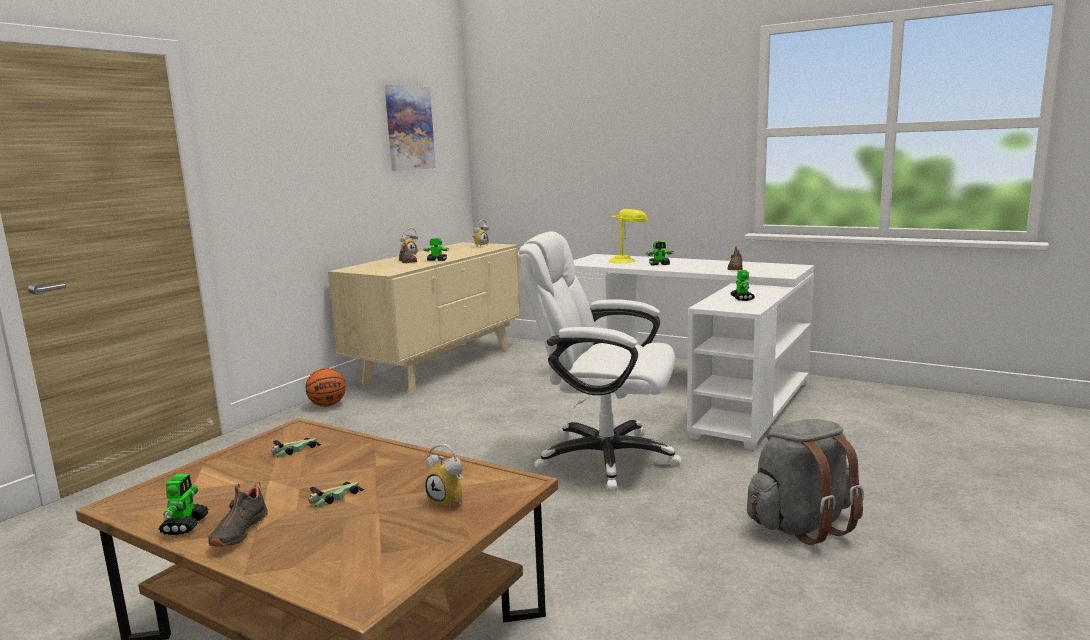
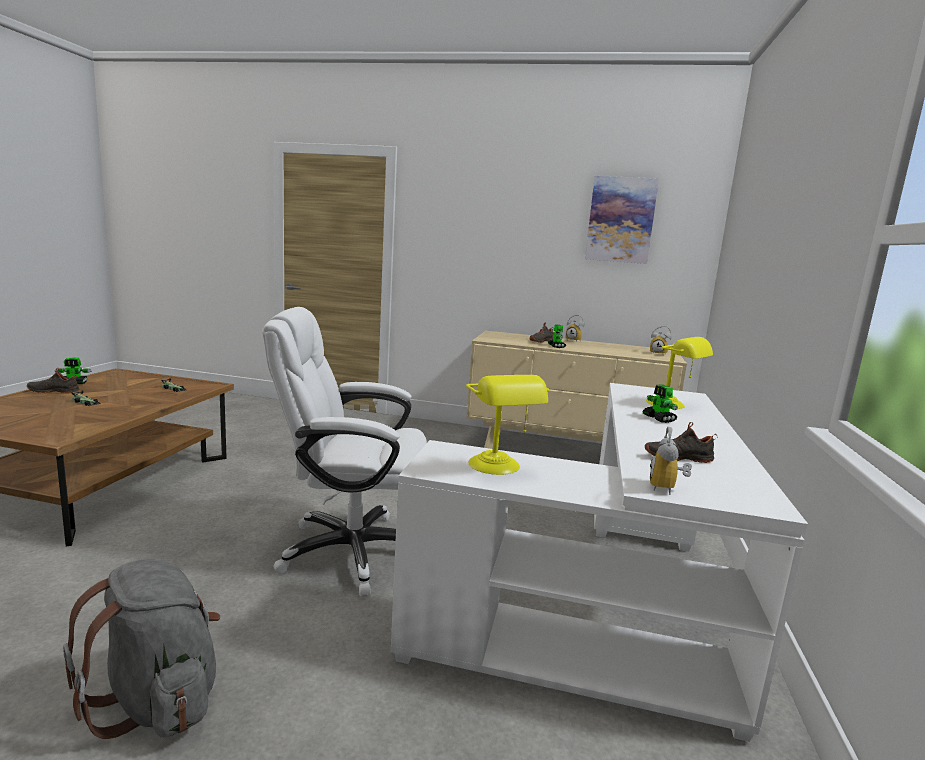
camera: 70 degrees right, 0 degrees up
(327, 405) = (442, 429): basketball -> none
(450, 501) = (49, 425): alarm clock -> alarm clock (667, 489)
(606, 458) = (353, 551): white office chair -> white office chair turned 90 degrees counterclockwise
(742, 298) = (500, 468): toy robot -> yellow table lamp

